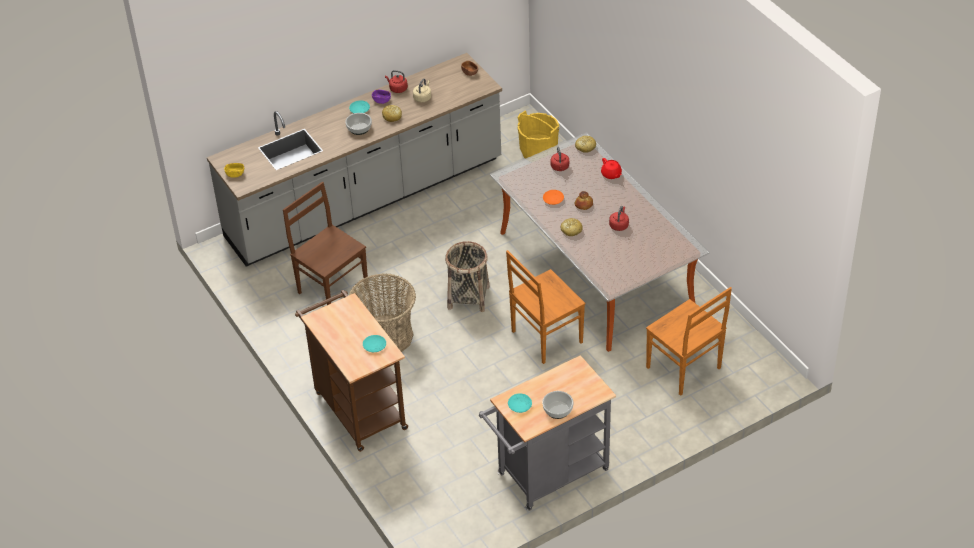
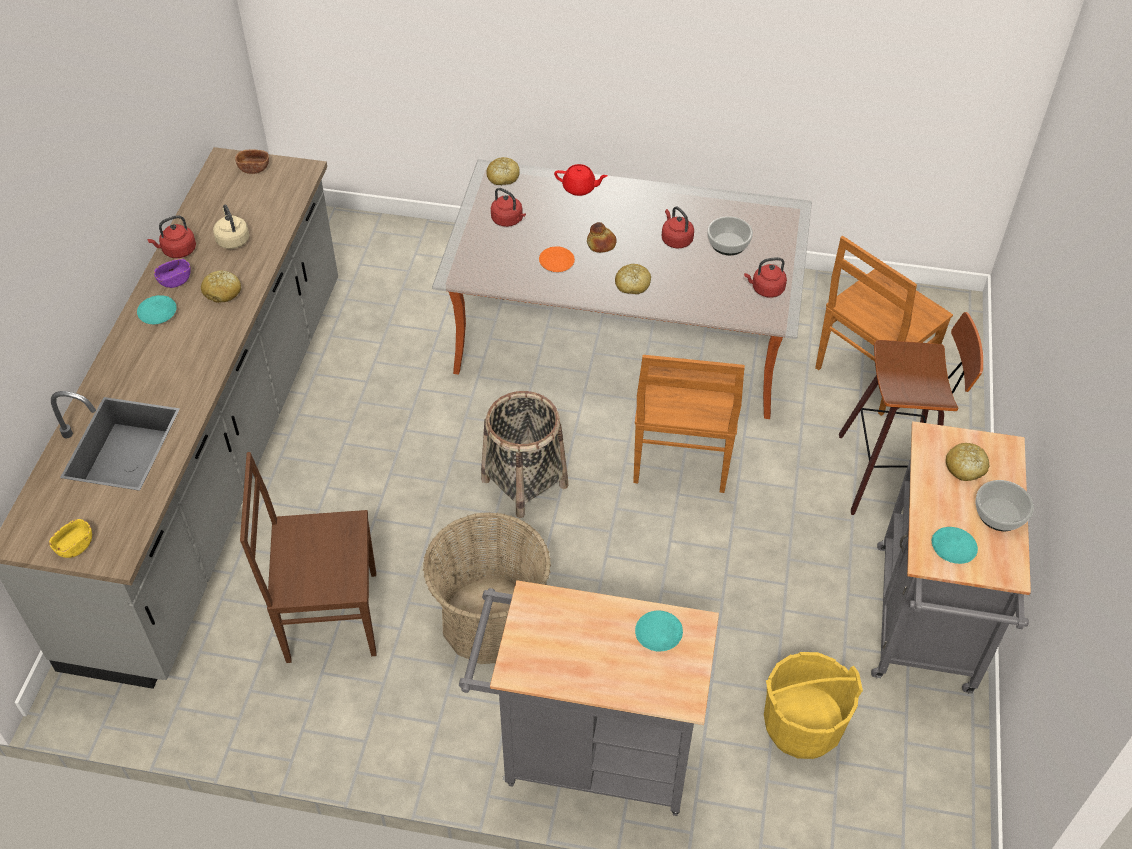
camera: 50 degrees left, 5 degrees up
(357, 407) = (586, 753): brown cart -> grey cart
(359, 128) = (194, 339): bowl -> bowl (728, 243)
(538, 151) = (367, 246): yellow bucket -> yellow bucket (802, 725)
(572, 385) = (965, 467): none -> bread
(625, 273) = (766, 289): none -> red kettle
(627, 413) = (889, 473): none -> stool
(685, 369) = (869, 374): brown chair -> brown chair turned 135 degrees clockwise

